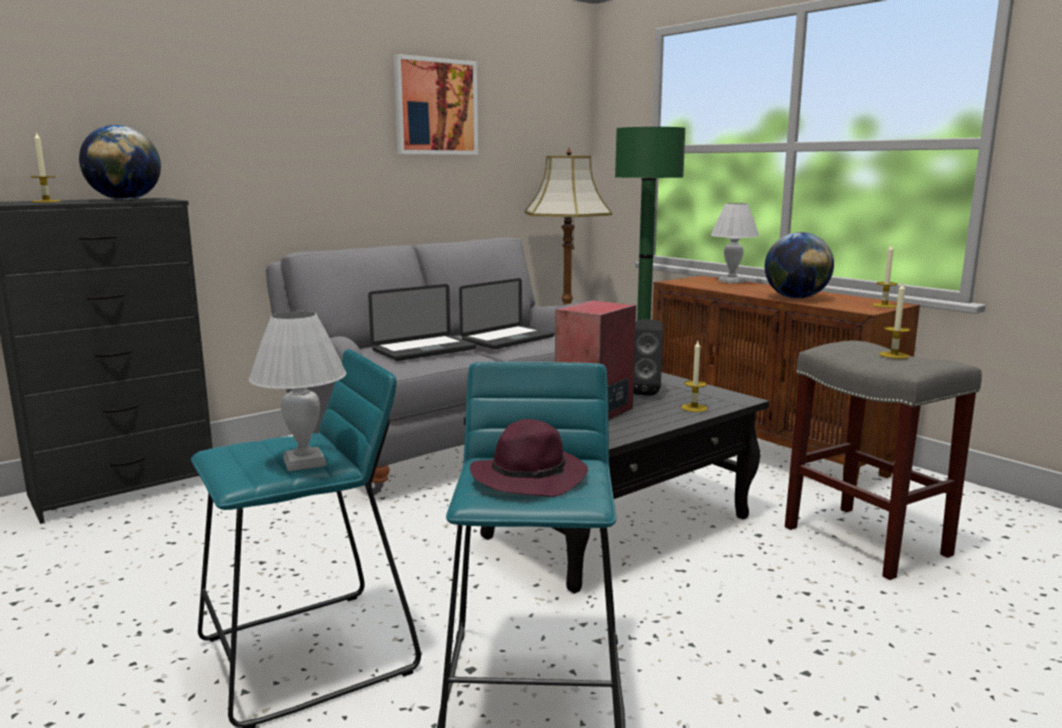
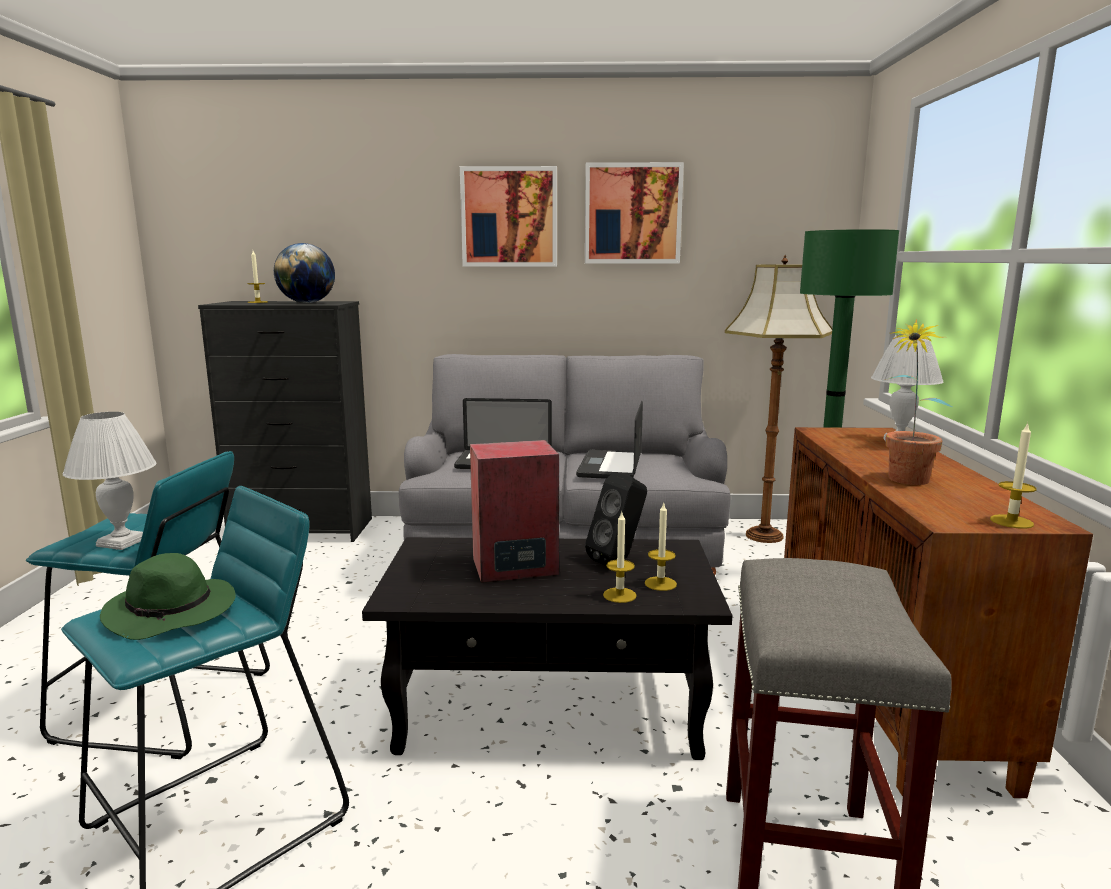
camera: 40 degrees right, 0 degrees up
(325, 105) = (509, 217): none -> picture
(508, 339) = (610, 466): laptop -> laptop turned 105 degrees clockwise
(530, 477) = (172, 613): purple hat -> green hat
(796, 298) = (904, 482): globe -> potted plant
(894, 355) = (843, 604): candle -> candle (660, 583)

